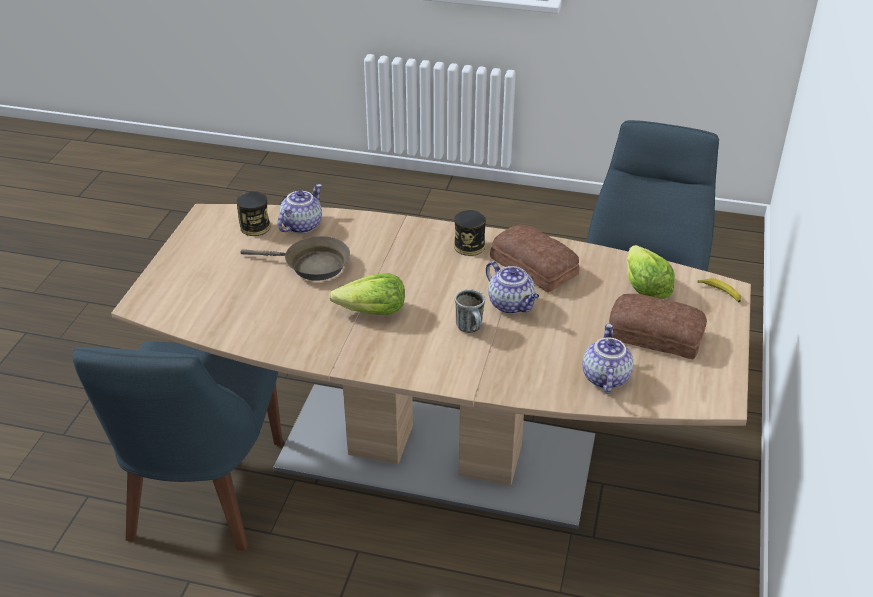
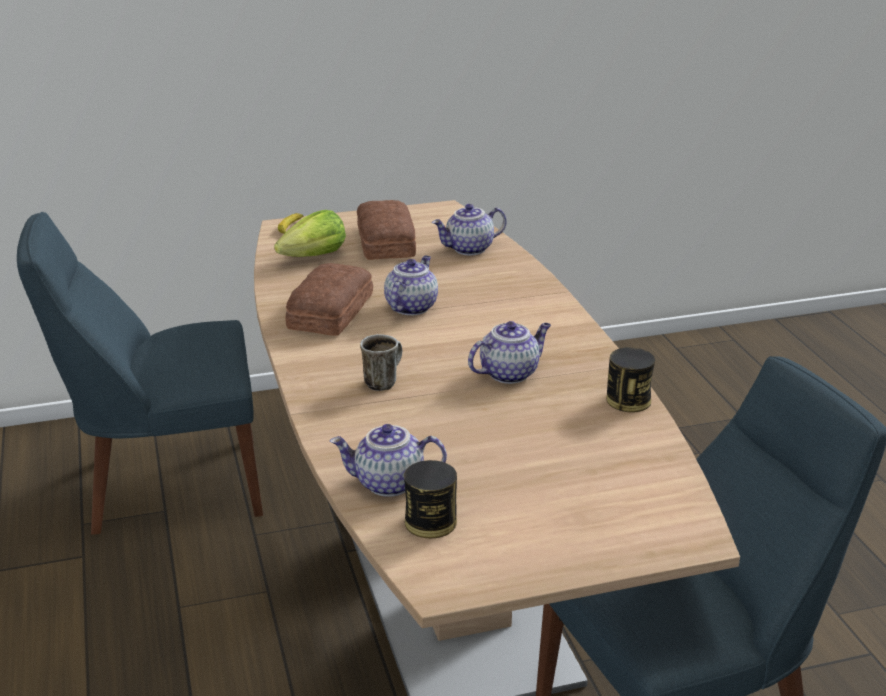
camera: 120 degrees left, 10 degrees down
(312, 265) = (469, 441): brown frying pan -> none
(372, 312) = (509, 373): lettuce -> teapot
(469, 246) = (325, 354): can -> can (628, 400)
(472, 329) = (473, 315): mug -> mug (383, 381)

